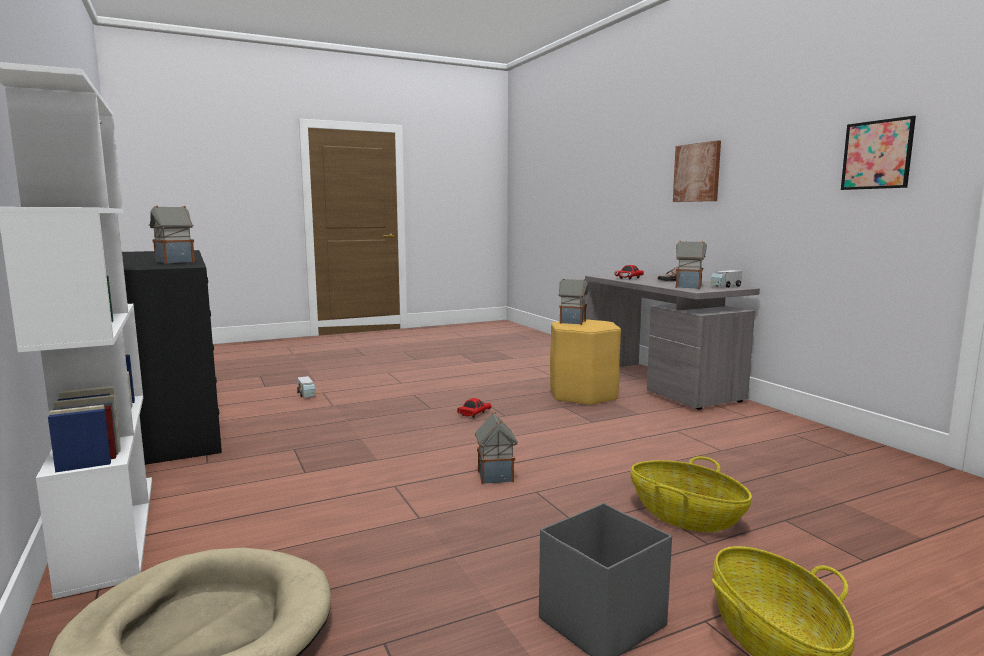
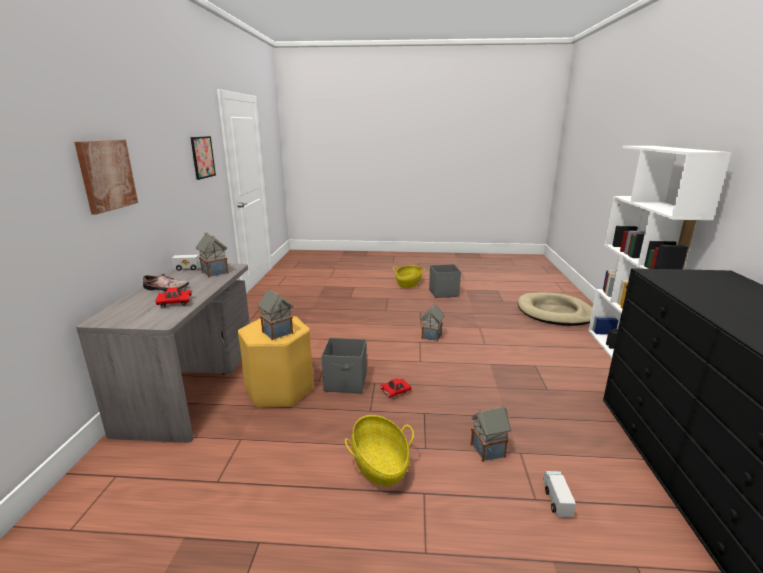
camera: 150 degrees left, 10 degrees up
(174, 262) = (692, 290): toy house -> toy house (488, 450)
(533, 410) = (346, 382): none -> grey storage box
(685, 516) = (379, 305): basket -> basket (380, 464)

